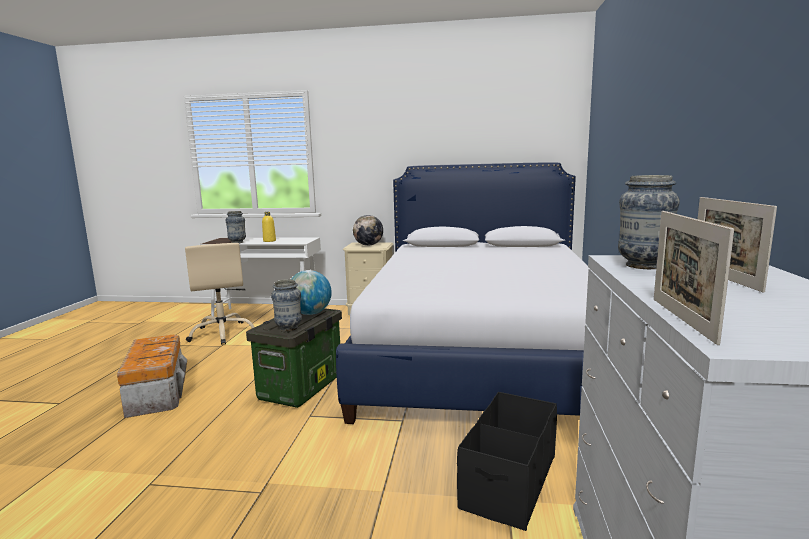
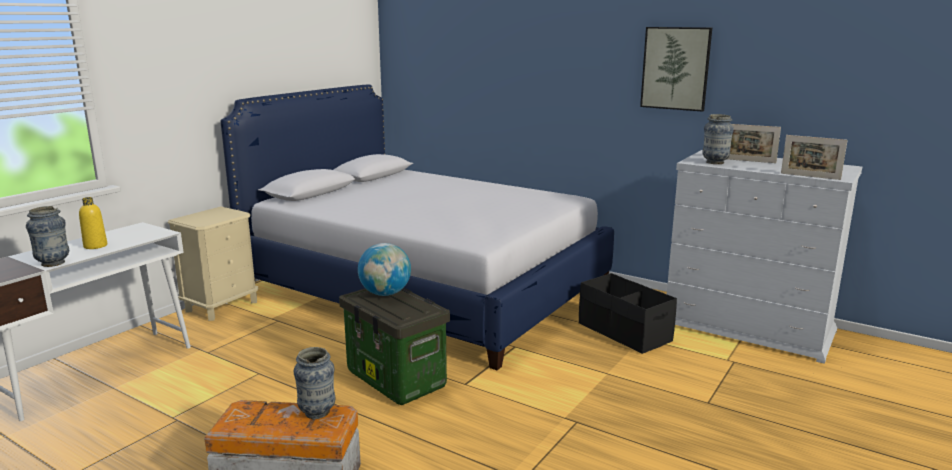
camera: 65 degrees left, 5 degrees up
(223, 333) = (119, 414): beige office chair -> none
(288, 328) = (422, 307): vase -> vase (317, 412)
(368, 245) = (212, 216): globe -> none
(742, 106) = (675, 68): none -> picture

